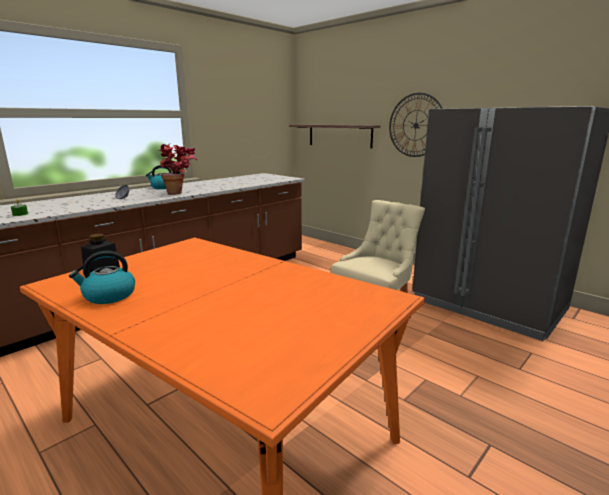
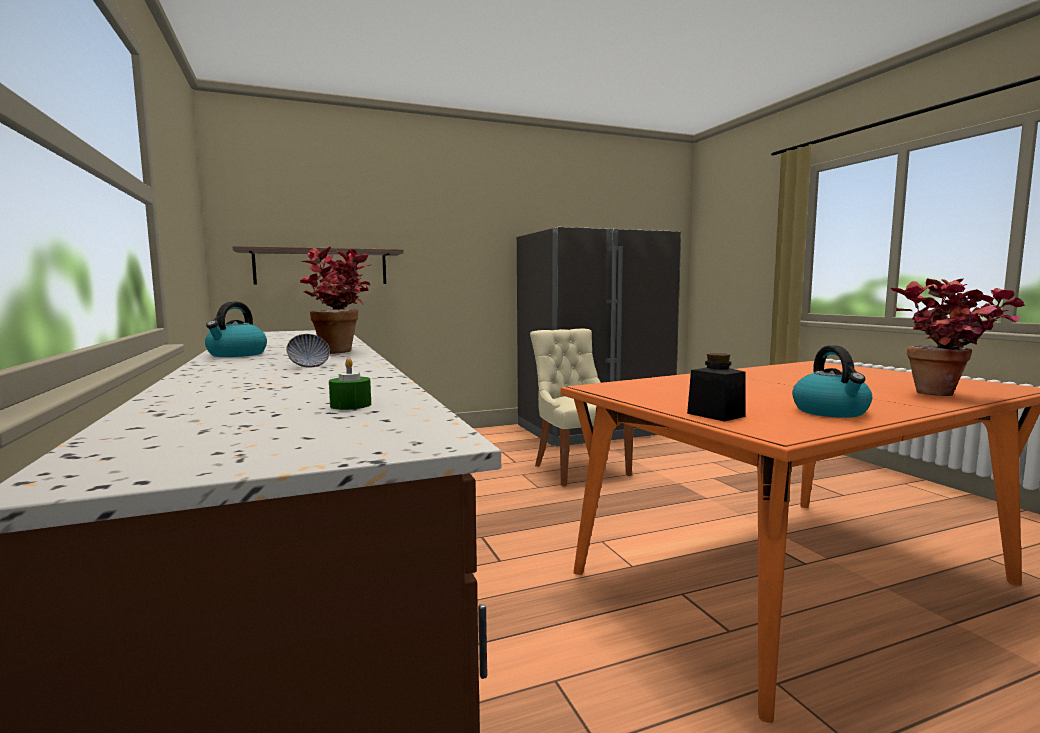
camera: 65 degrees left, 10 degrees down
(183, 343) = (947, 396): none -> potted plant
(416, 125) = (449, 252): wall clock -> none

